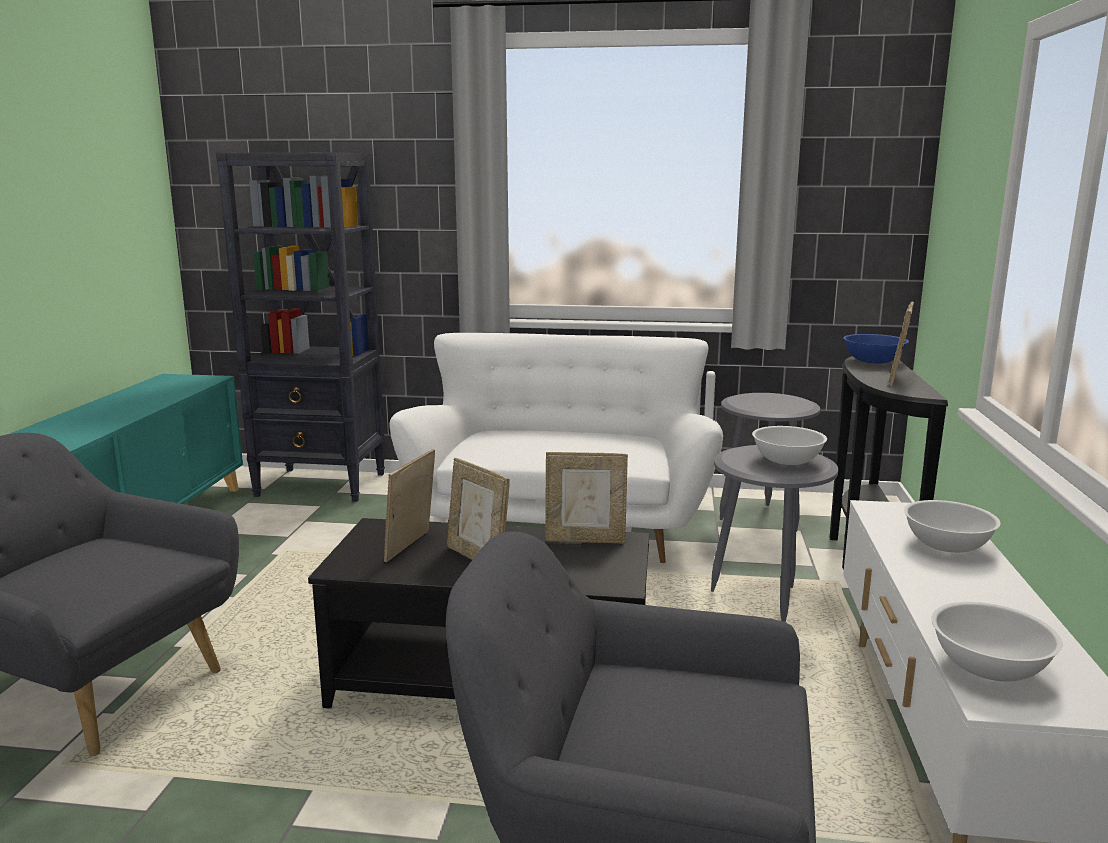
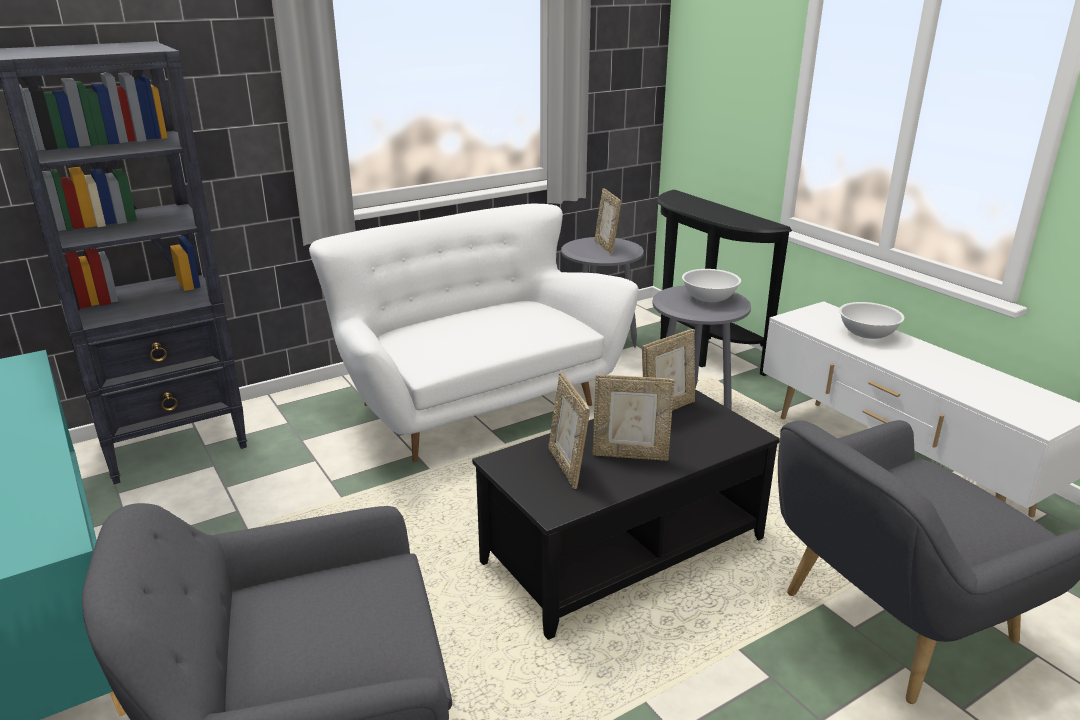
camera: 40 degrees left, 10 degrees up
(873, 361) = (682, 200): blue bowl -> none
(897, 379) = (731, 214): picture frame -> picture frame (606, 247)
(990, 667) = (1008, 405): white bowl -> none

